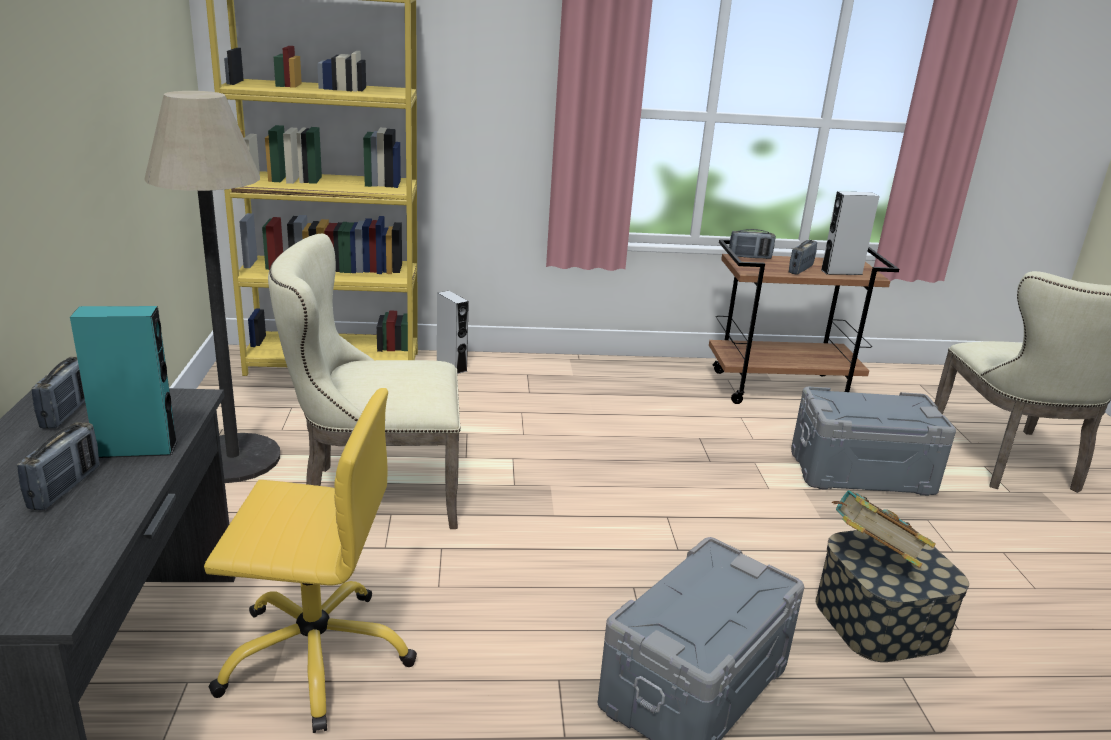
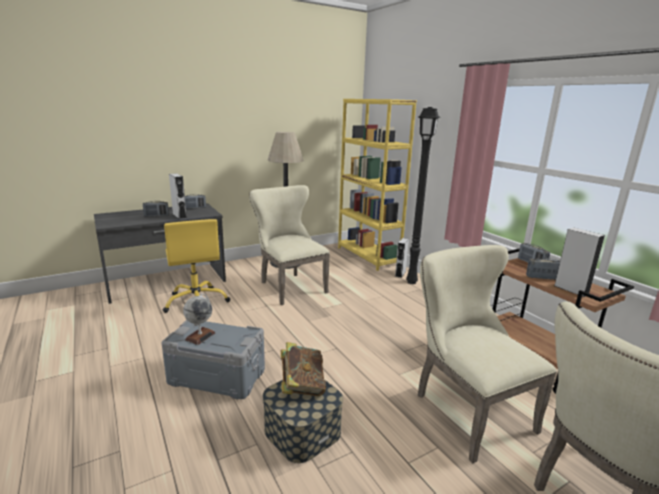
camera: 65 degrees right, 5 degrees down
(136, 449) = (179, 216): turquoise speaker -> grey speaker
(496, 370) = (412, 282): none -> black floor lamp
(702, 621) = (200, 336): none -> globe
(860, 471) = (466, 409): grey storage box -> beige chair

